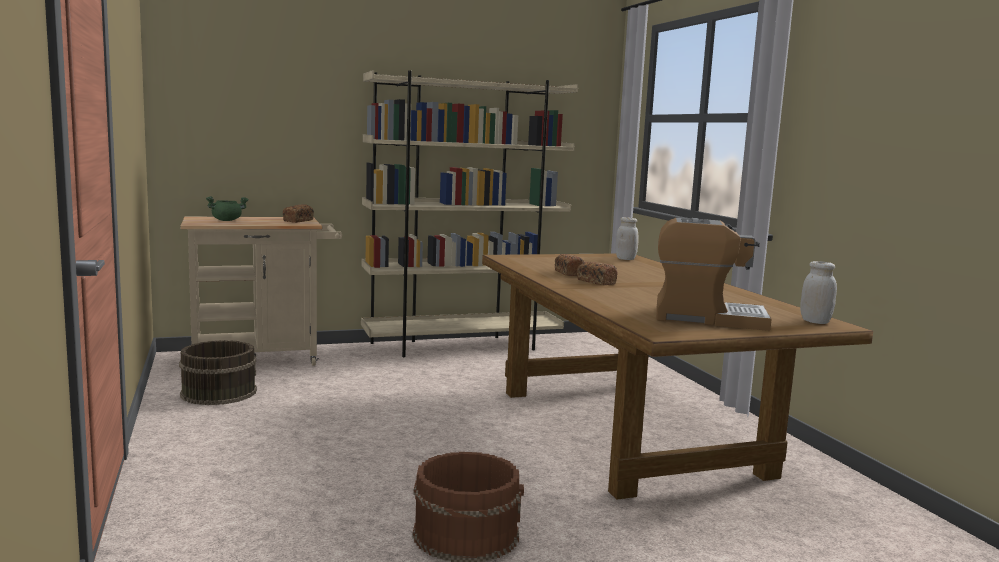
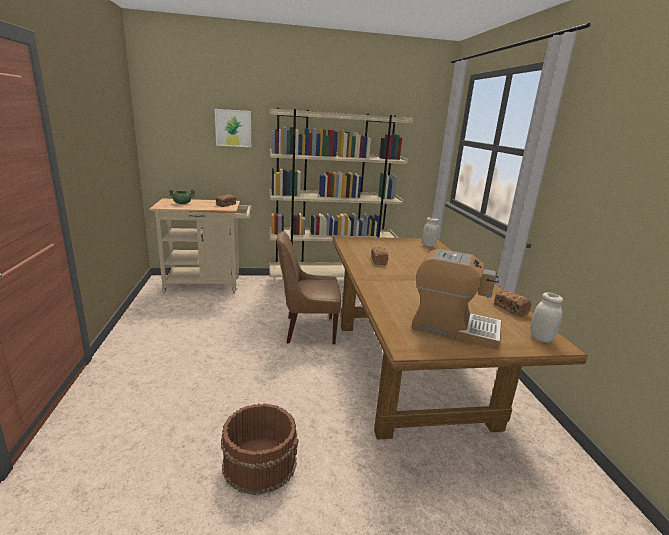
camera: 10 degrees right, 10 degrees up
(218, 392) = (169, 311): brown bucket -> none
(304, 103) = (233, 128): none -> picture
(457, 400) = (307, 330): none -> brown chair
(596, 282) = (392, 273): bread -> bread (510, 309)

